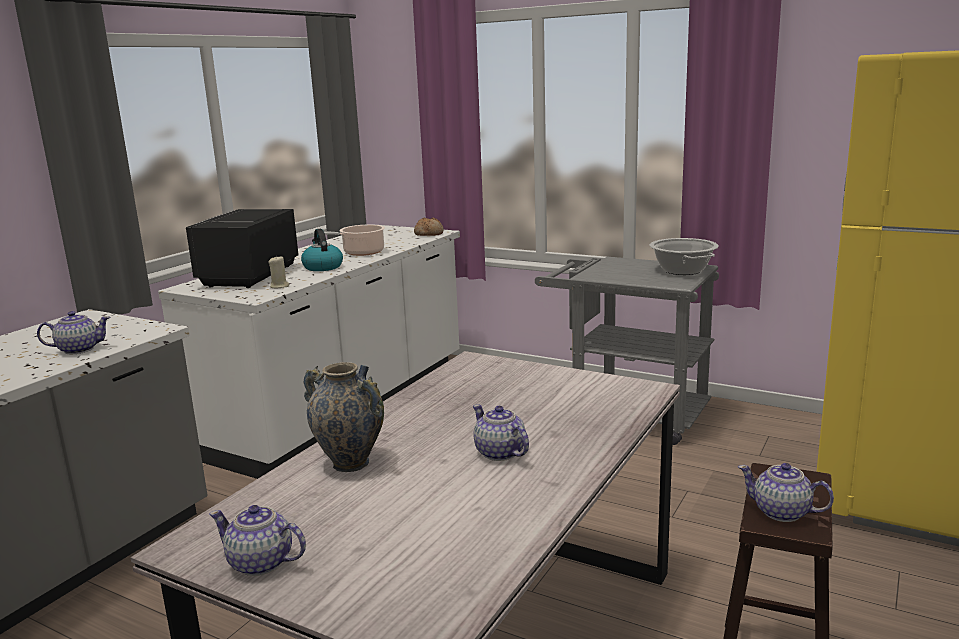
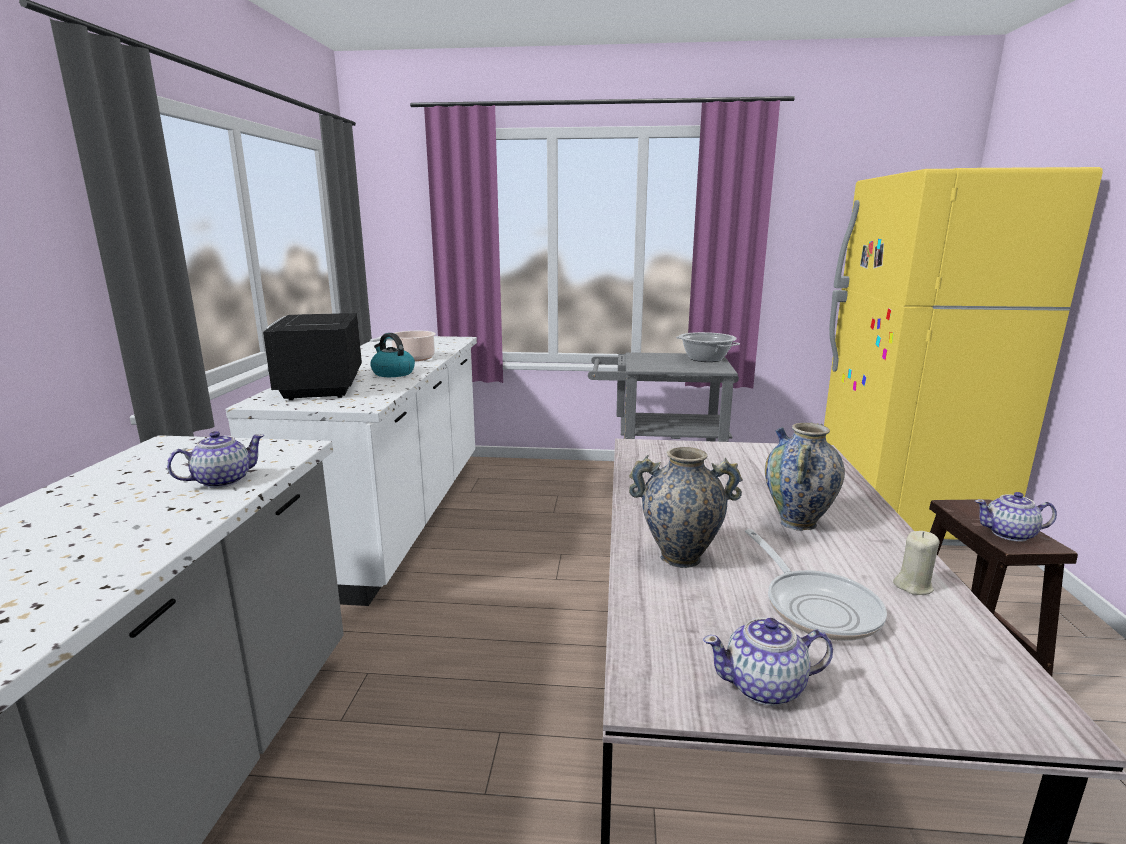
camera: 25 degrees left, 0 degrees up
(279, 286) = (376, 393): beige candle -> beige candle (913, 586)
(393, 521) = (816, 606): none -> frying pan
(429, 234) = (452, 340): bread -> none
(500, 453) = (797, 522): teapot -> vase

